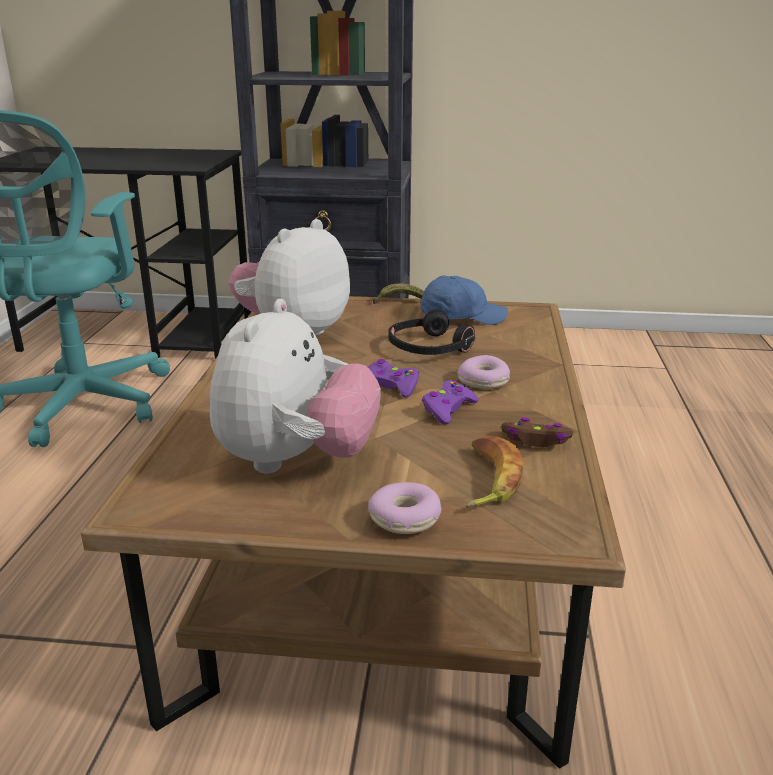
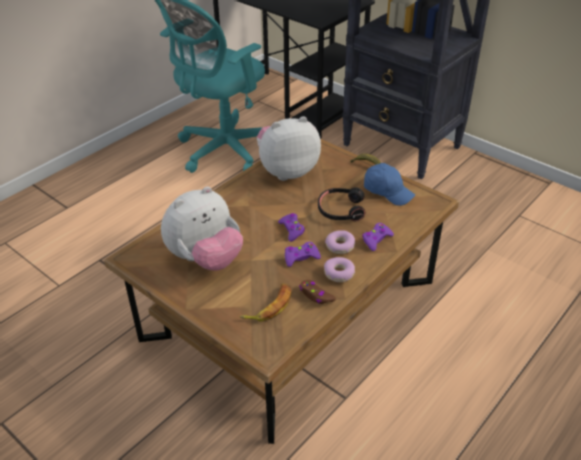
camera: 35 degrees right, 15 degrees up
(405, 518) = (214, 310): donut -> donut (339, 273)
(520, 361) = (376, 240): none -> purple game controller

